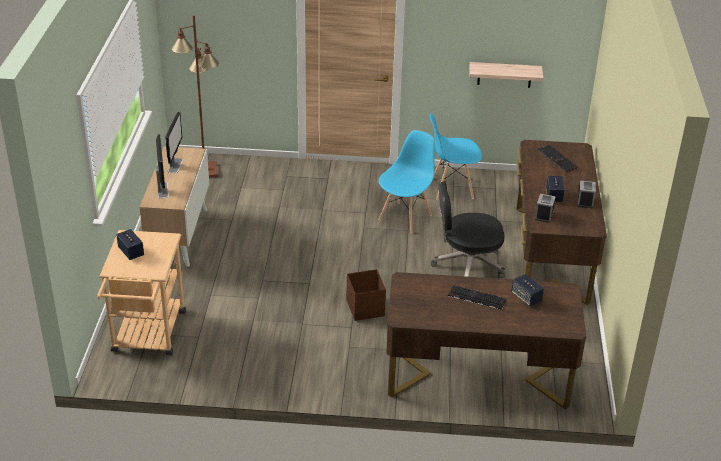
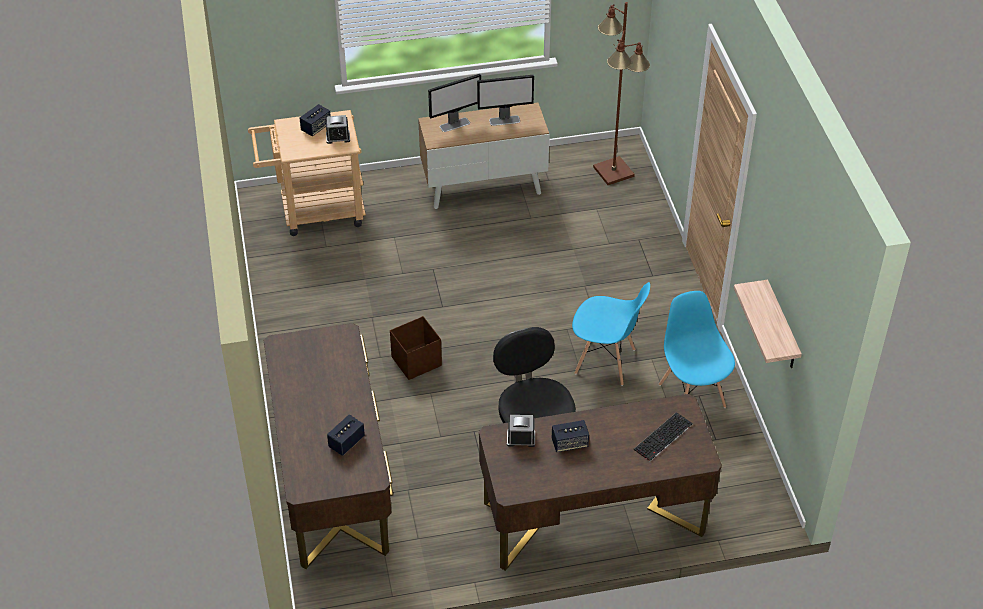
camera: 75 degrees right, 10 degrees up
(476, 298) = (332, 398): keyboard -> none
(585, 201) = (570, 476): alarm clock -> alarm clock (338, 137)

